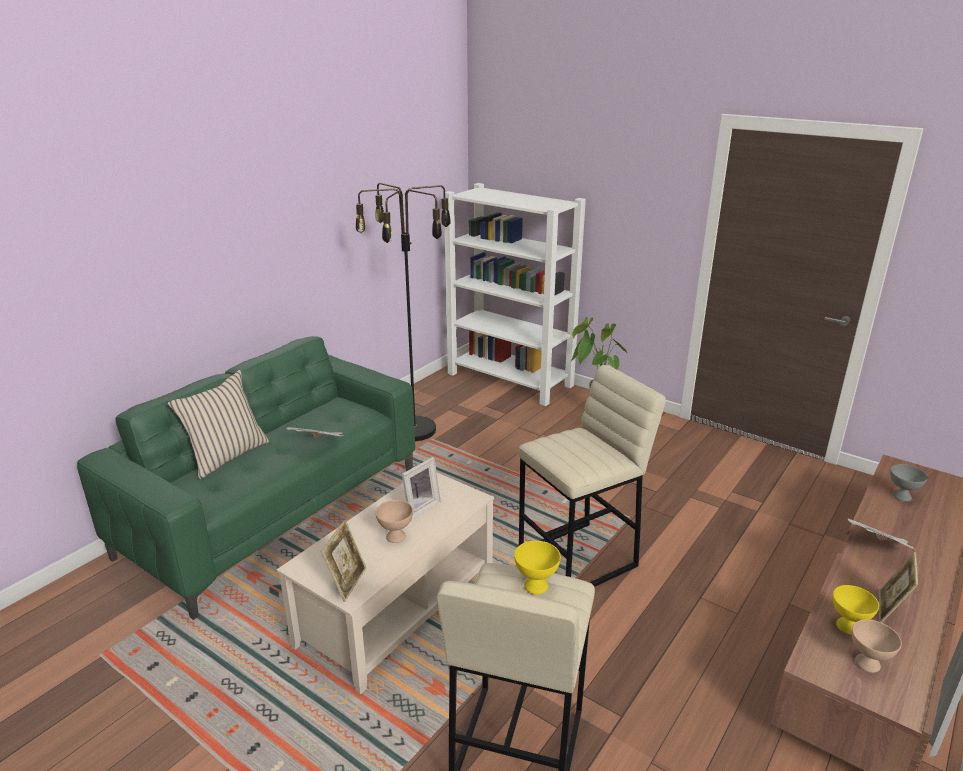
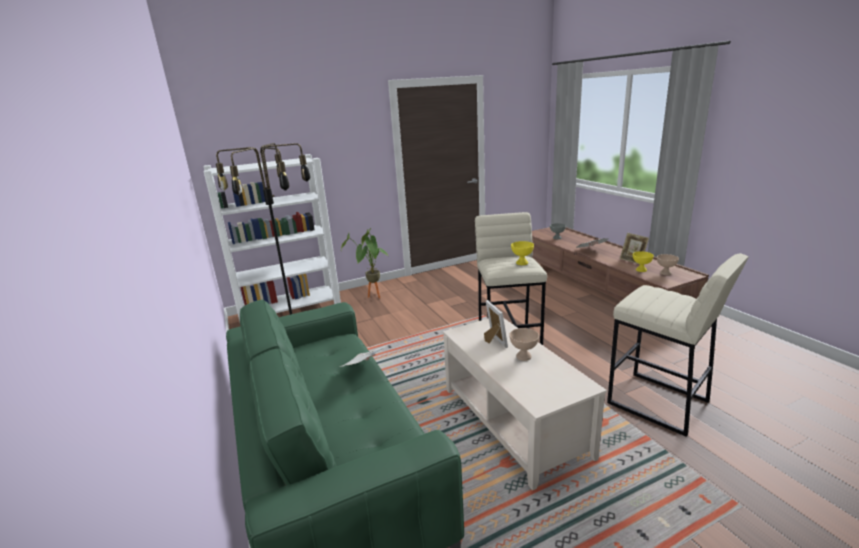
camera: 60 degrees left, 5 degrees down
(227, 456) = (324, 426): beige pillow -> none
(347, 582) = (569, 385): picture frame -> none
(537, 586) = (650, 294): yellow bowl -> yellow bowl (522, 263)

